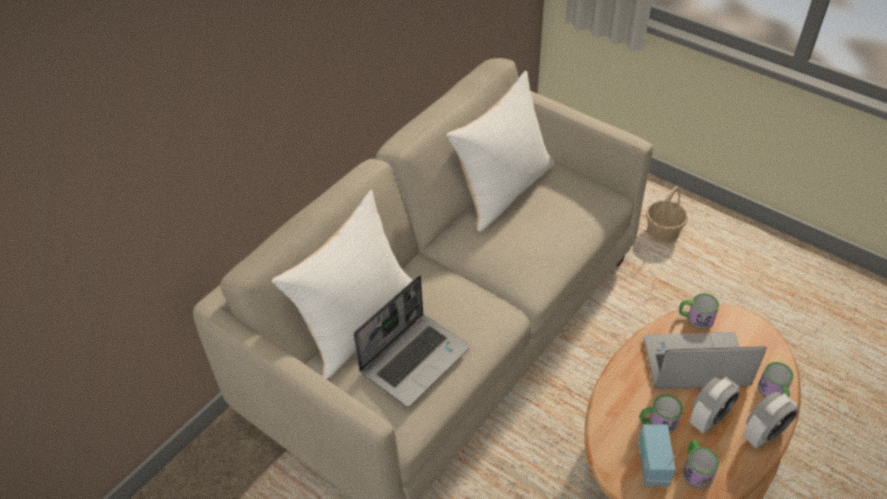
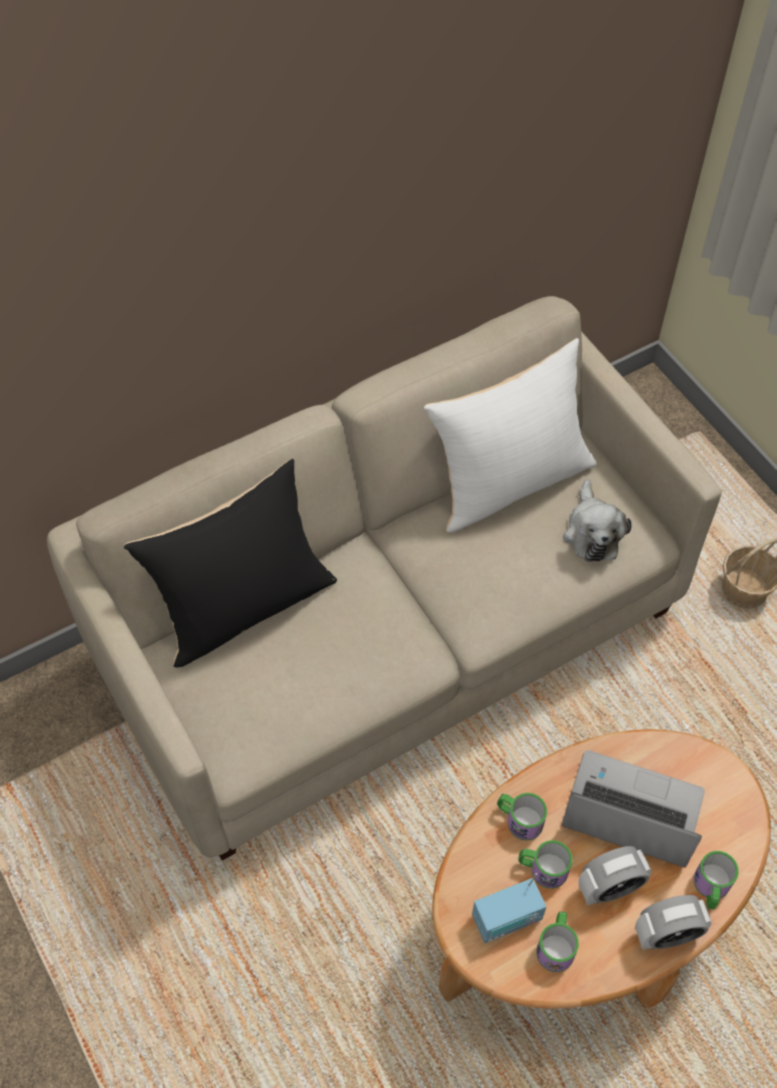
camera: 20 degrees right, 10 degrees up
(357, 322) = (244, 605): white pillow -> black pillow
(415, 359) = (288, 679): laptop -> none
(574, 203) = (592, 532): none -> plush toy
(652, 465) = (507, 919): radio -> radio turned 135 degrees counterclockwise
(695, 318) = (667, 750): mug -> mug (519, 819)

